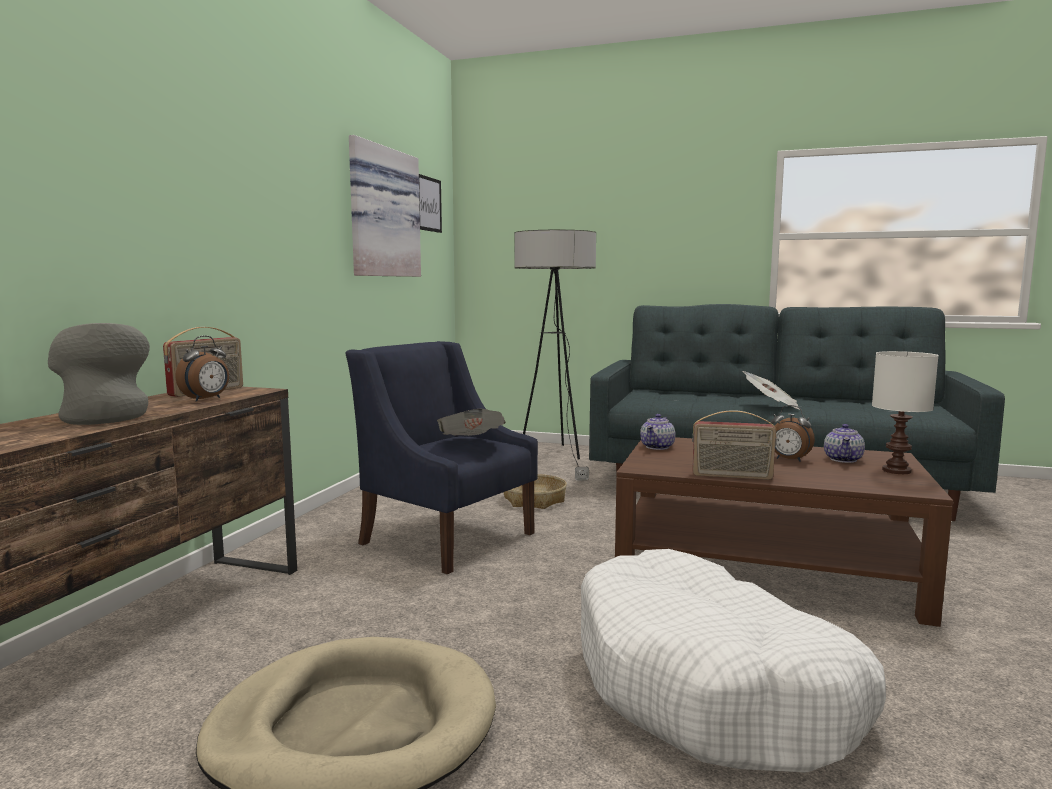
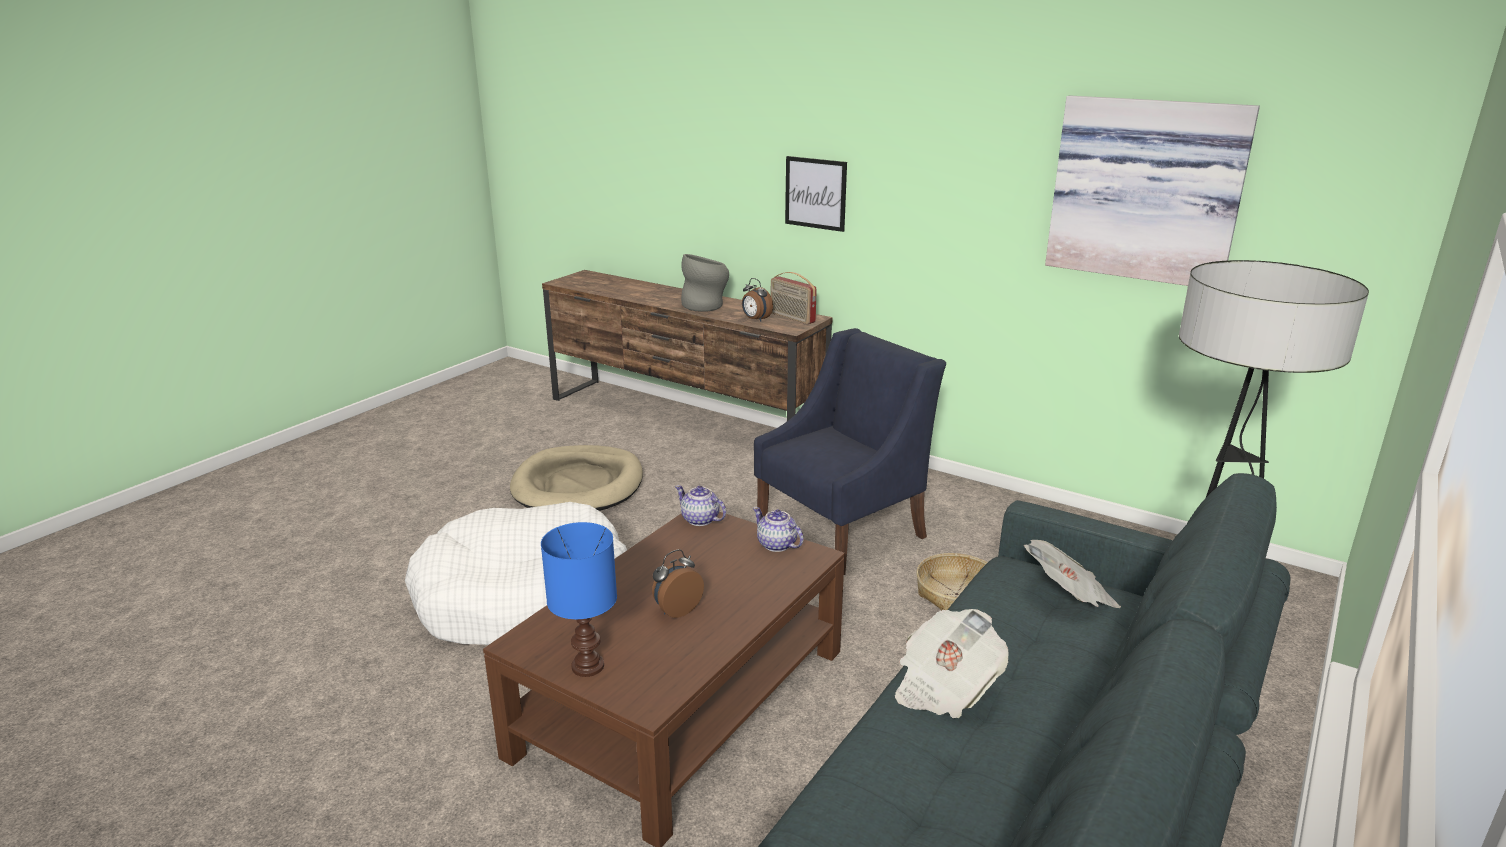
camera: 105 degrees right, 15 degrees up
(428, 204) = (1320, 177): picture -> picture (815, 193)
(471, 442) = (821, 449): newspaper -> newspaper (1069, 596)
(732, 476) = (641, 553): radio -> none
(843, 459) = (655, 651): teapot -> teapot (700, 520)
(897, 471) = (586, 666): white table lamp -> blue table lamp

